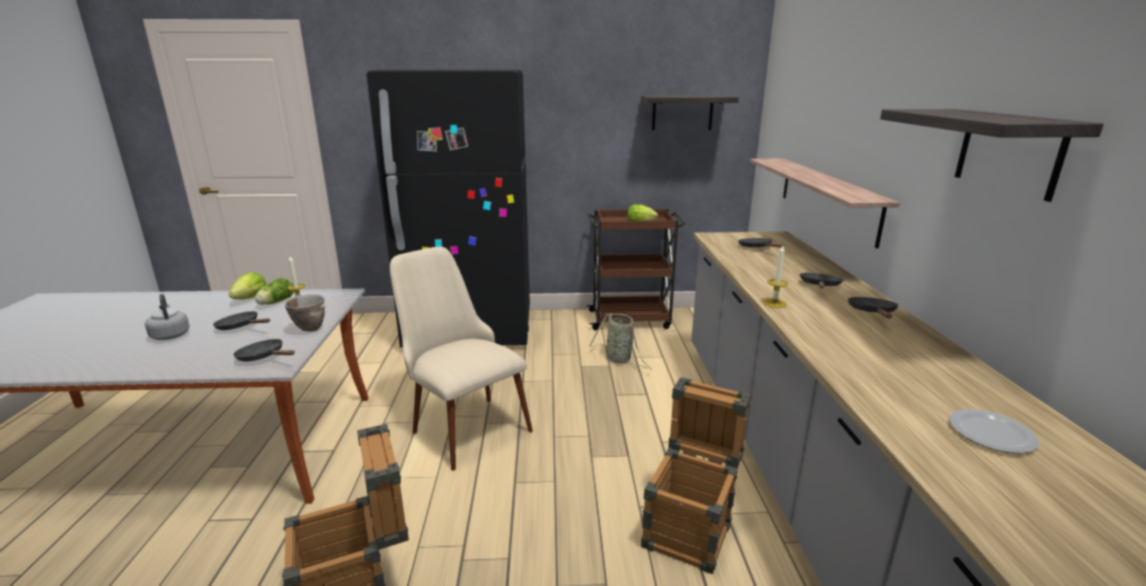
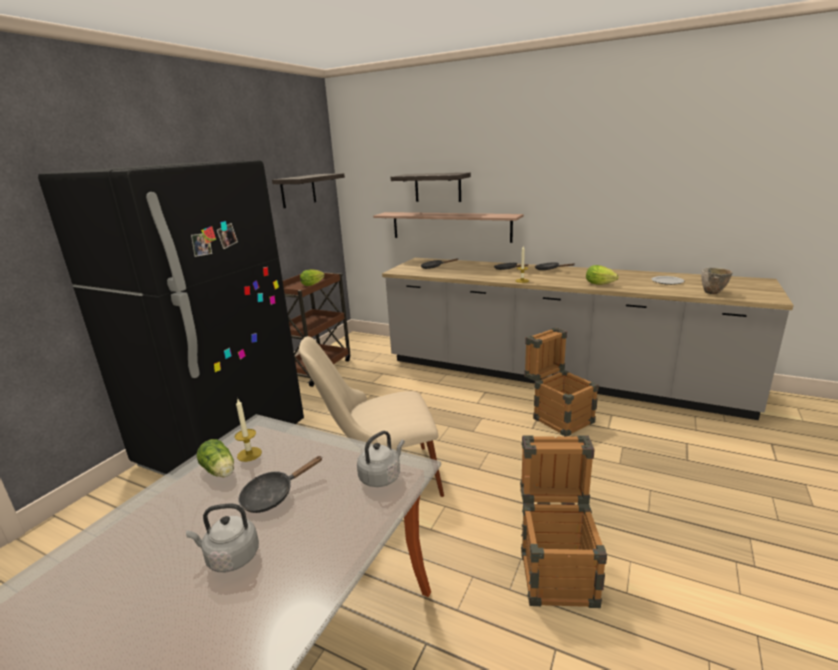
camera: 60 degrees left, 0 degrees up
(248, 299) = (178, 493): lettuce -> lettuce (601, 284)
(264, 357) = (381, 476): black frying pan -> grey kettle
(309, 329) = (334, 449): bowl -> bowl (712, 293)
(620, 359) = (368, 389): basket -> none
(1008, 152) = (593, 176): shelf -> shelf (437, 187)

